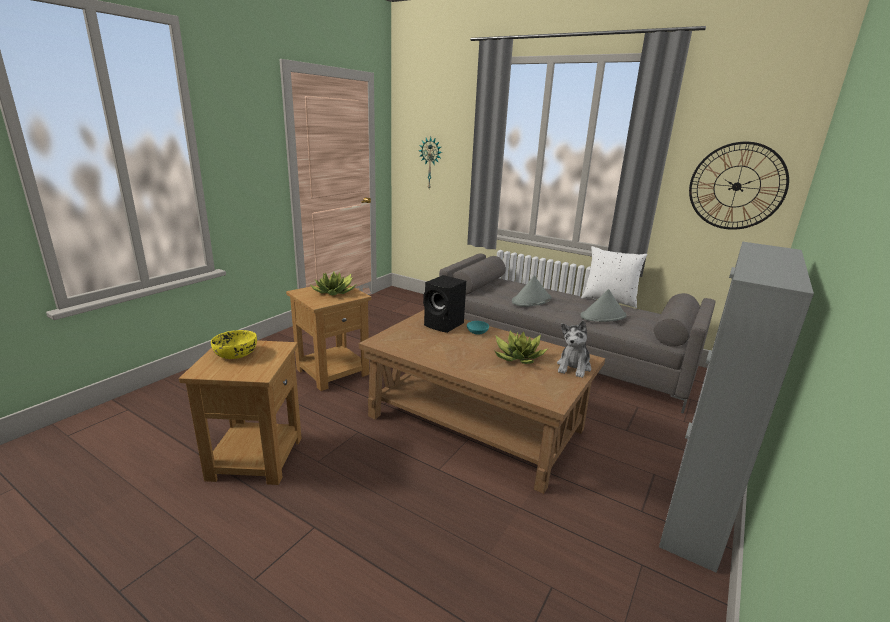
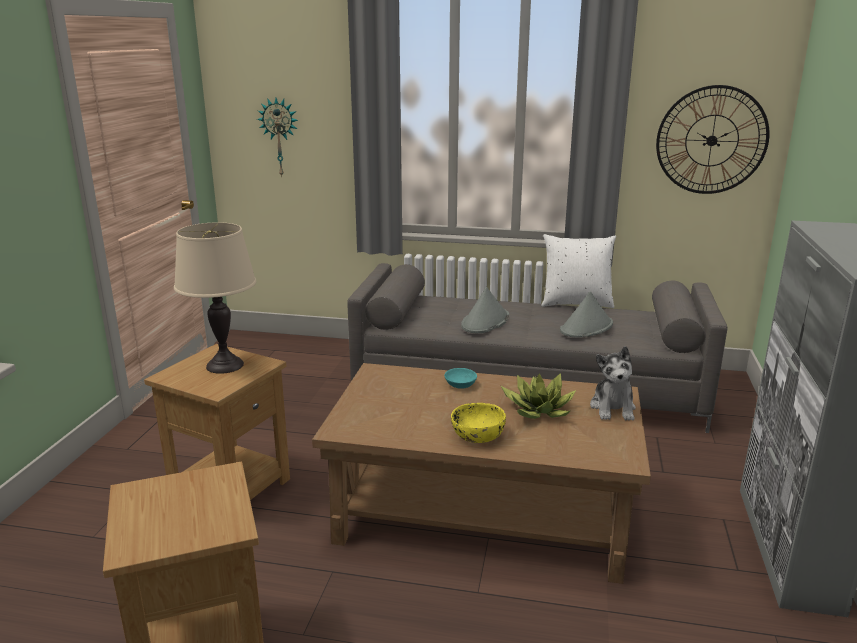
camera: 20 degrees left, 0 degrees up
(236, 354) = (163, 505): yellow bowl -> yellow bowl (477, 435)
(335, 292) = (225, 365): potted plant -> beige table lamp
(444, 325) = (410, 383): black speaker -> none

